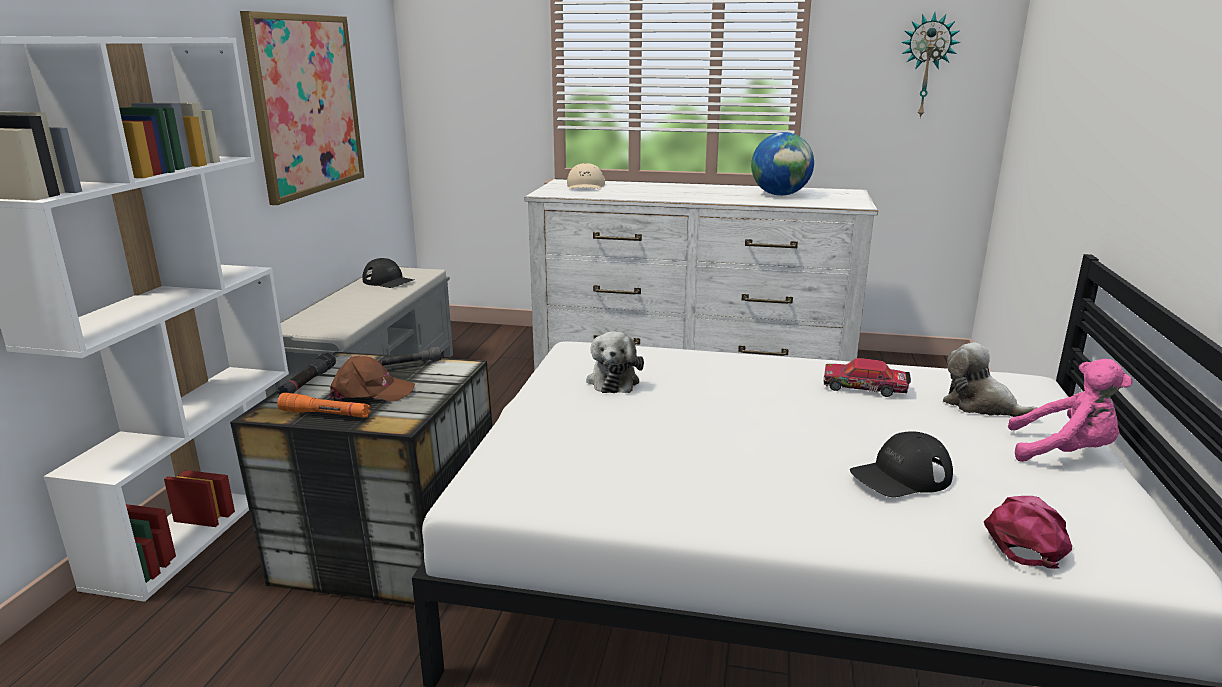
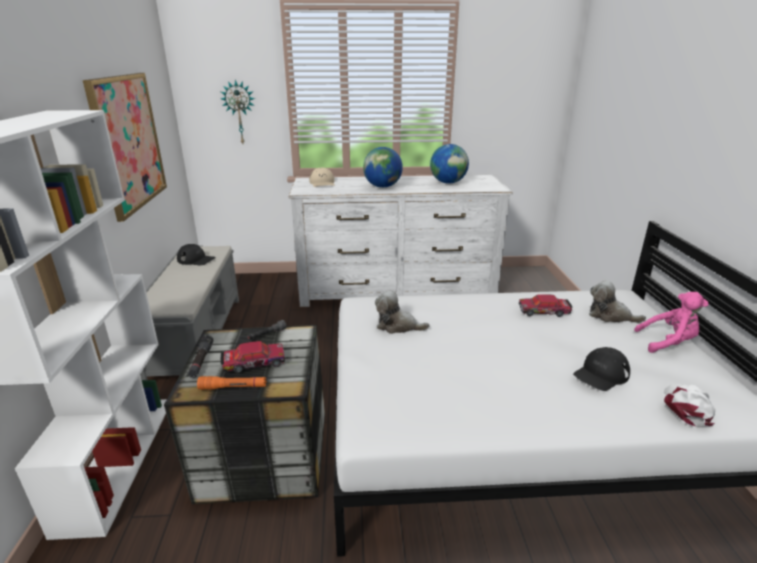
camera: 15 degrees left, 5 degrees up
(371, 392) = (254, 363): brown cap -> toy car
(613, 380) = (397, 326): plush toy -> plush toy turned 120 degrees clockwise
(671, 194) = (382, 187): none -> globe
(926, 66) = (523, 97): wall clock -> wall clock (239, 113)
(1027, 538) = (687, 407): pink cap -> white cap

